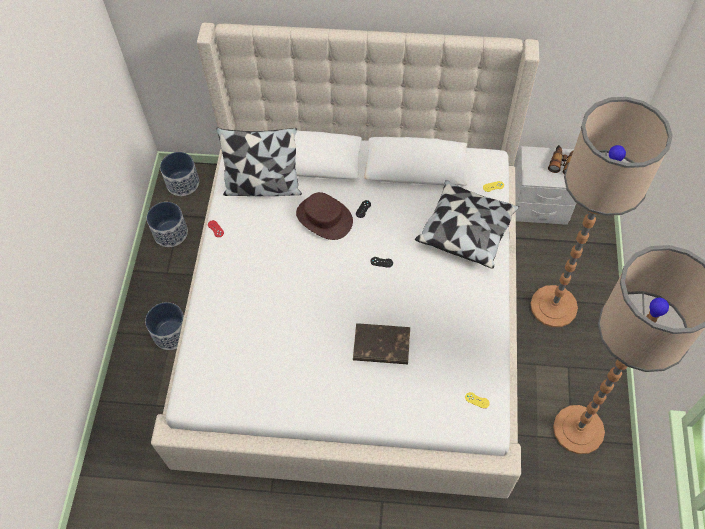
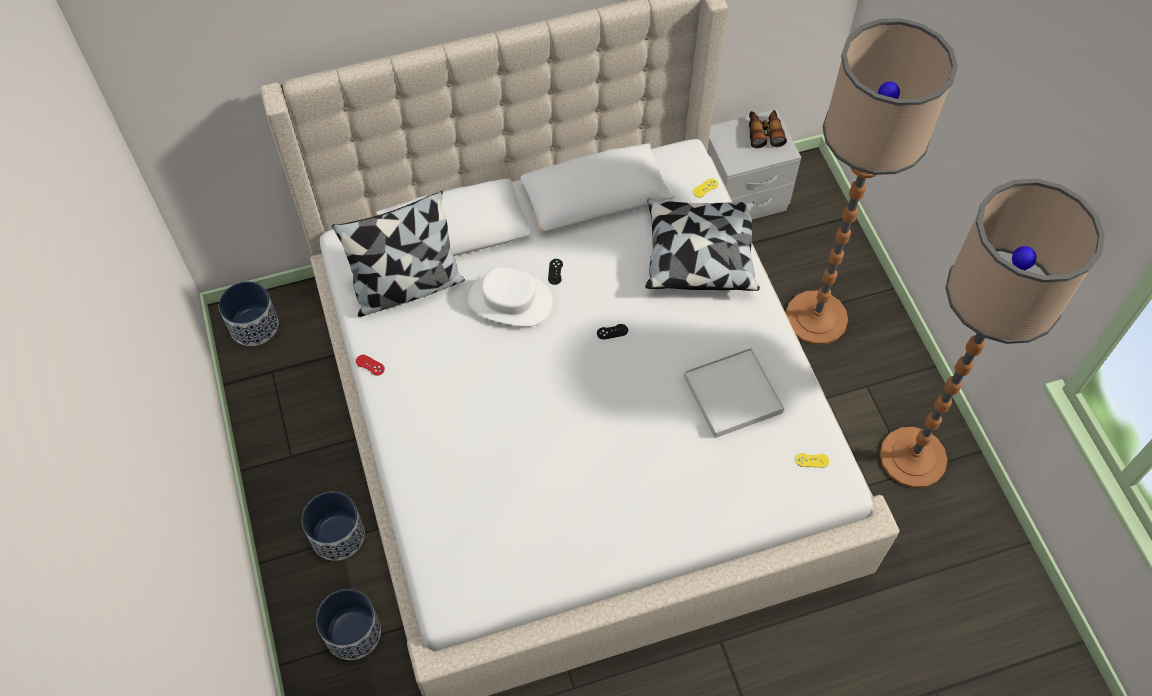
camera: 25 degrees left, 0 degrees up
(171, 233) = (270, 400): planter -> planter (353, 633)
(324, 218) = (510, 301): brown hat -> white hat
(381, 346) = (663, 438): brown book -> none
(443, 334) = (732, 395): none -> white tray

